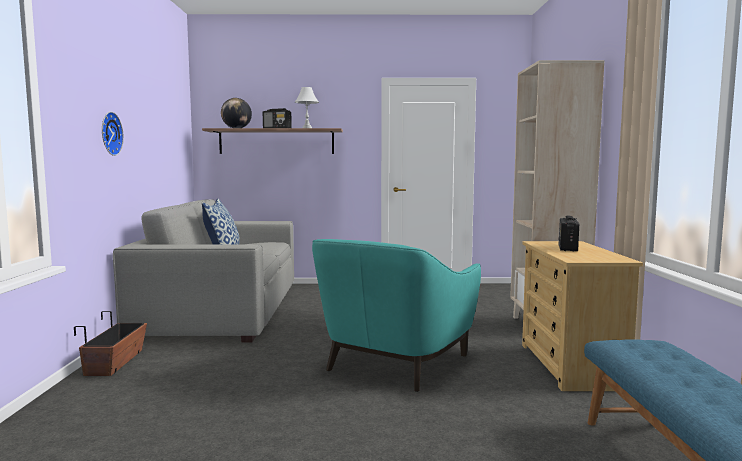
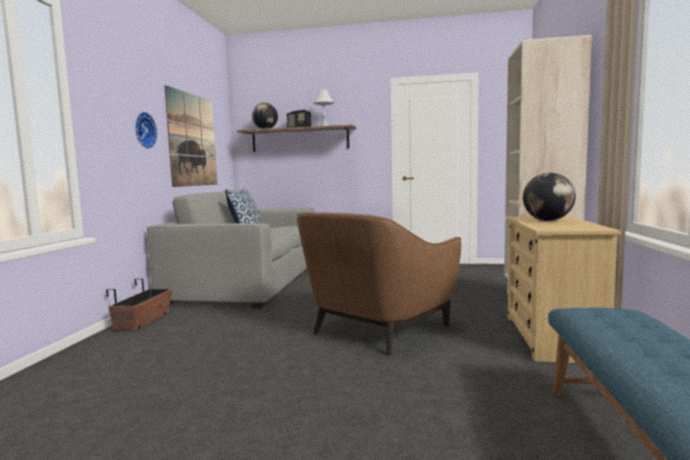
camera: 10 degrees right, 0 degrees up
(155, 142) = (192, 140): none -> picture
(394, 363) = (378, 329): turquoise armchair -> brown armchair
(567, 248) = (547, 220): radio -> globe

